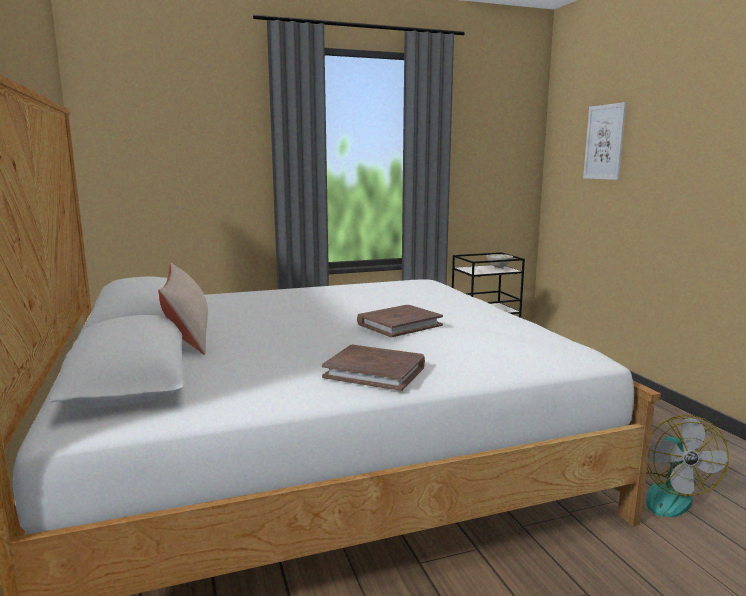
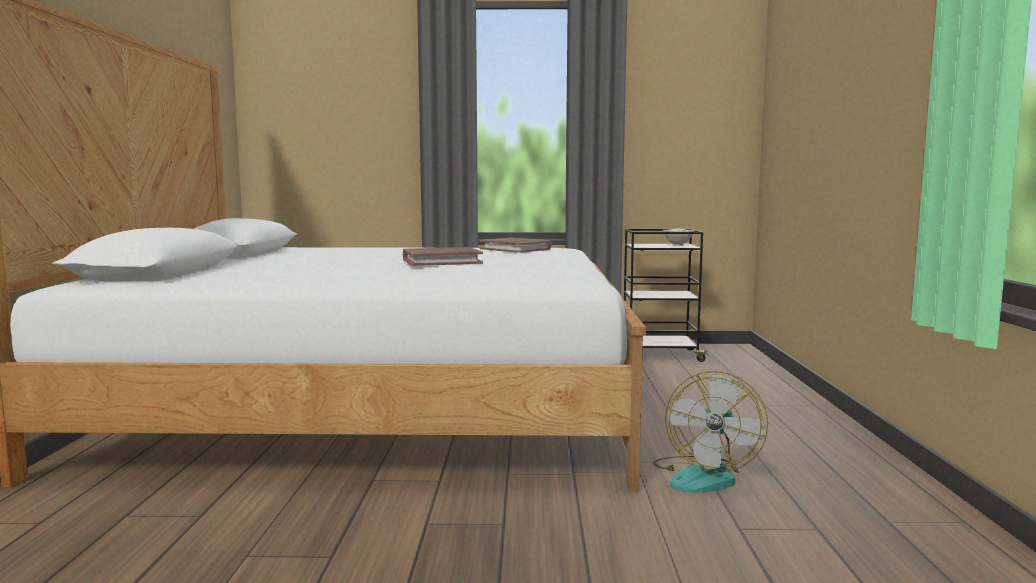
camera: 20 degrees right, 5 degrees down
(188, 334) = (252, 260): beige pillow -> none
(375, 371) = (347, 280): brown book -> brown book (515, 249)
(604, 142) = (800, 86): picture -> none

